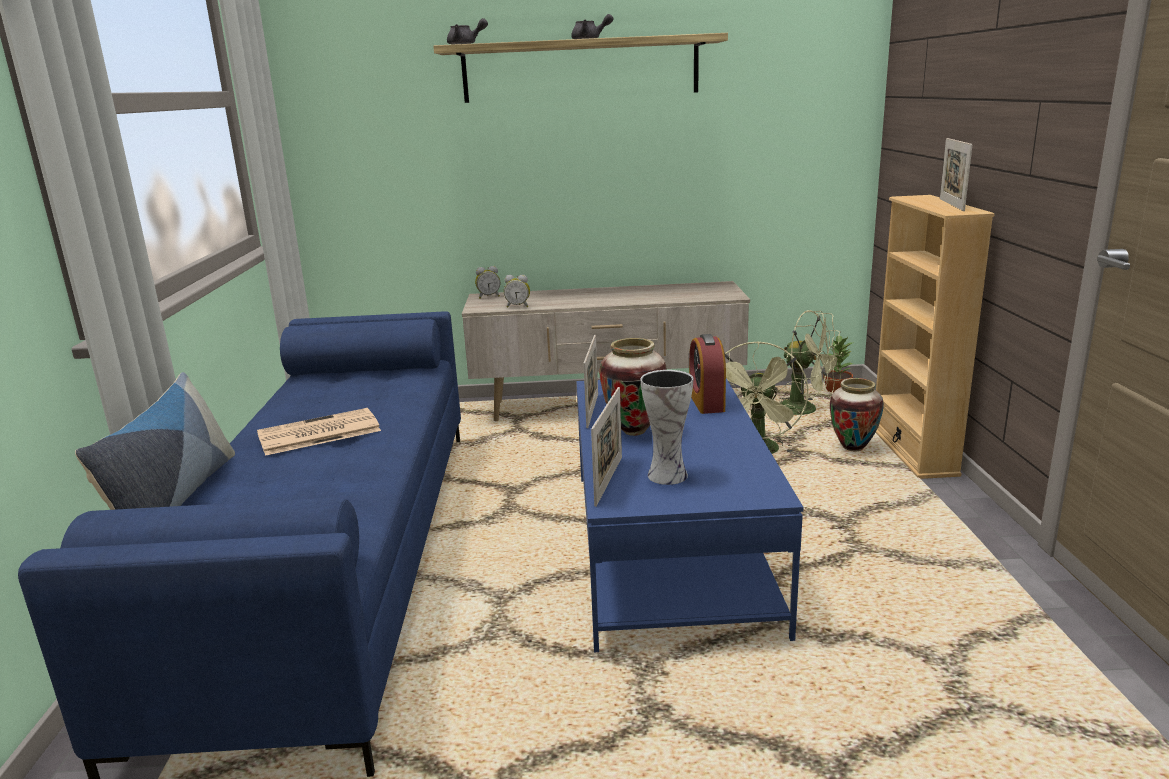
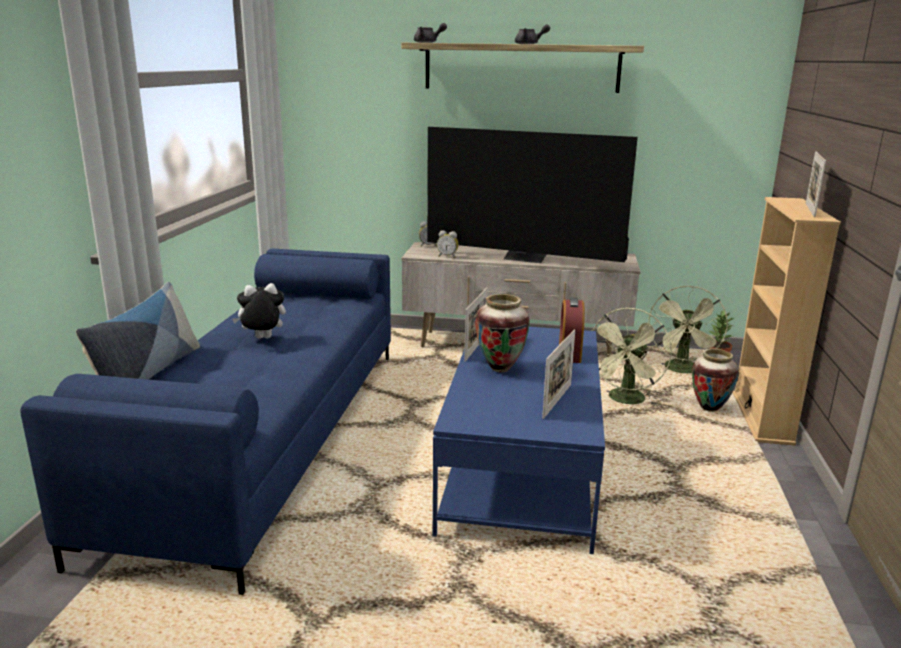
camera: 10 degrees right, 0 degrees up
(317, 433) = (262, 339): newspaper -> plush toy
(608, 480) = (462, 404): picture frame -> picture frame (557, 401)
(611, 298) = (525, 258): none -> television
(666, 474) = (509, 406): vase -> none
(806, 410) = (682, 371): green fan -> green fan turned 60 degrees clockwise

